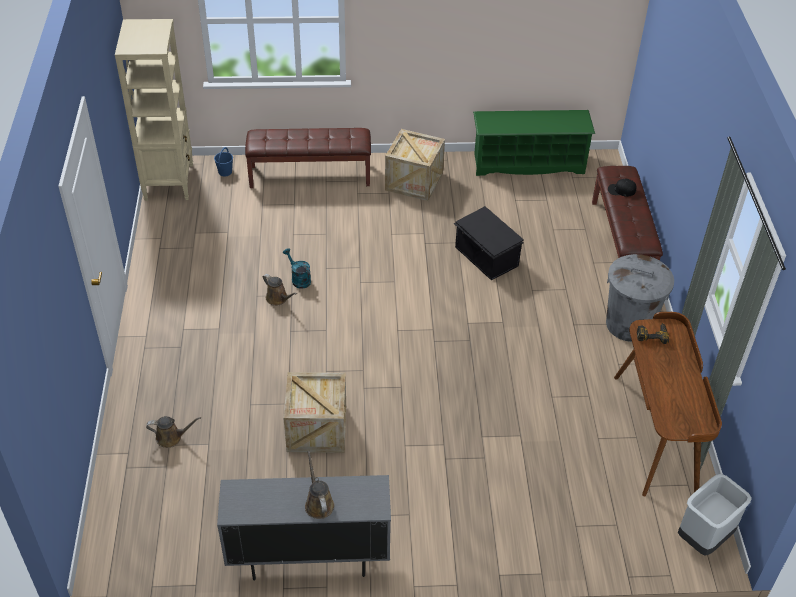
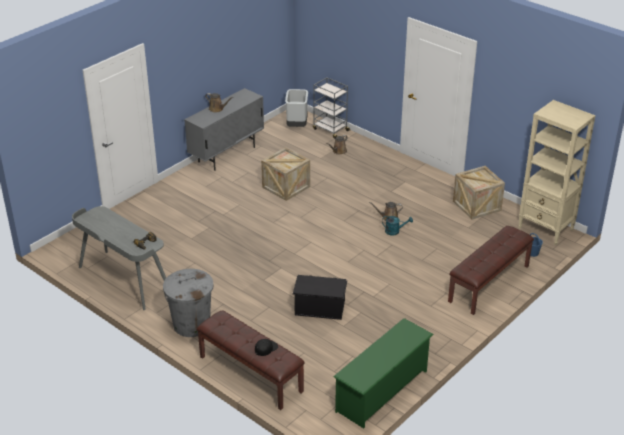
camera: 135 degrees right, 10 degrees down
(116, 489) = (330, 130): none -> grey cart
(414, 181) = (429, 323): crate -> crate (476, 206)
(656, 432) = (123, 280): brown desk -> grey desk
(704, 536) = (62, 253): grey trash can -> grey trash can (297, 125)

